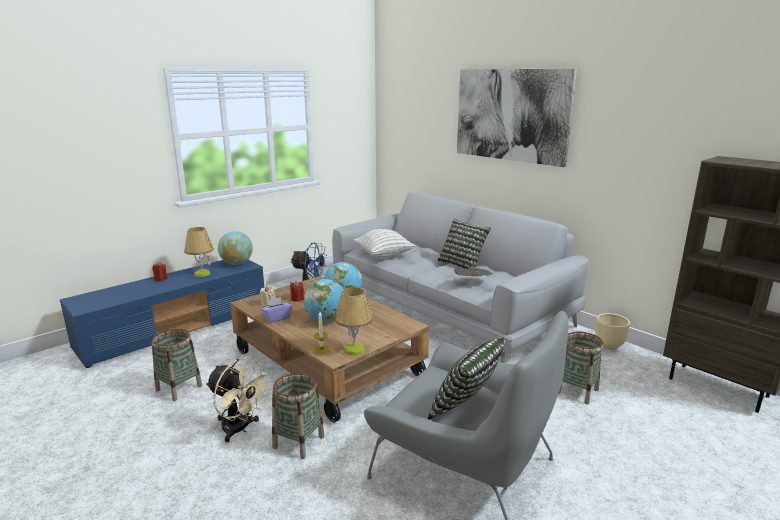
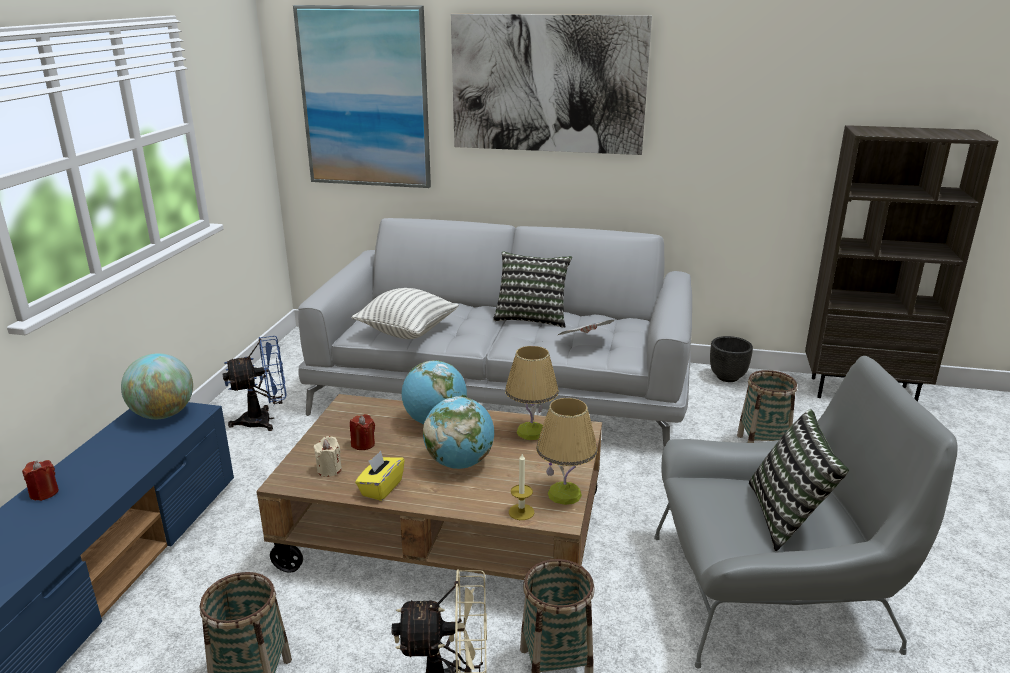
camera: 35 degrees left, 5 degrees up
(202, 274) = (122, 455): table lamp -> table lamp (531, 432)
(277, 318) = (381, 488): purple tissue box -> yellow tissue box
(417, 120) = (365, 98): none -> picture
(609, 345) = (727, 377): beige planter -> black planter

